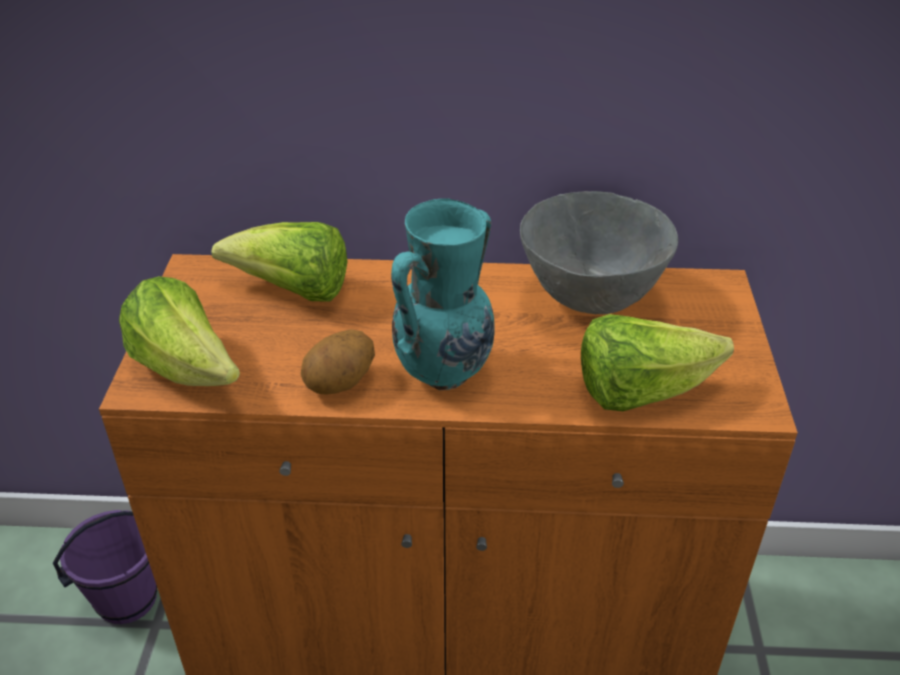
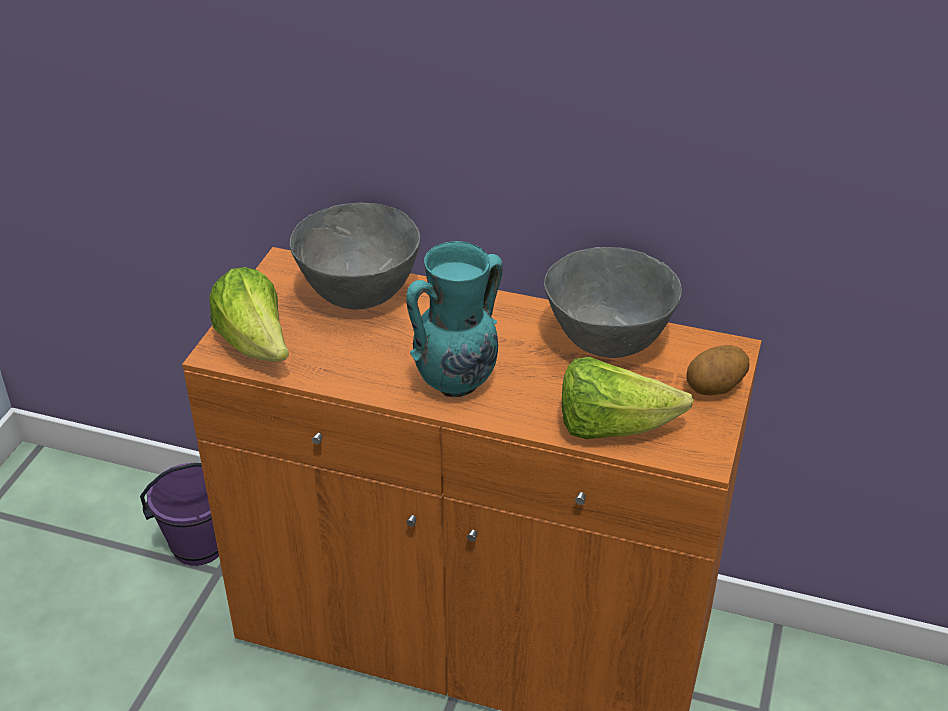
camera: 15 degrees right, 0 degrees up
(293, 291) = (359, 295): lettuce -> grey bowl
(341, 384) = (371, 377): potato -> potato (715, 388)

